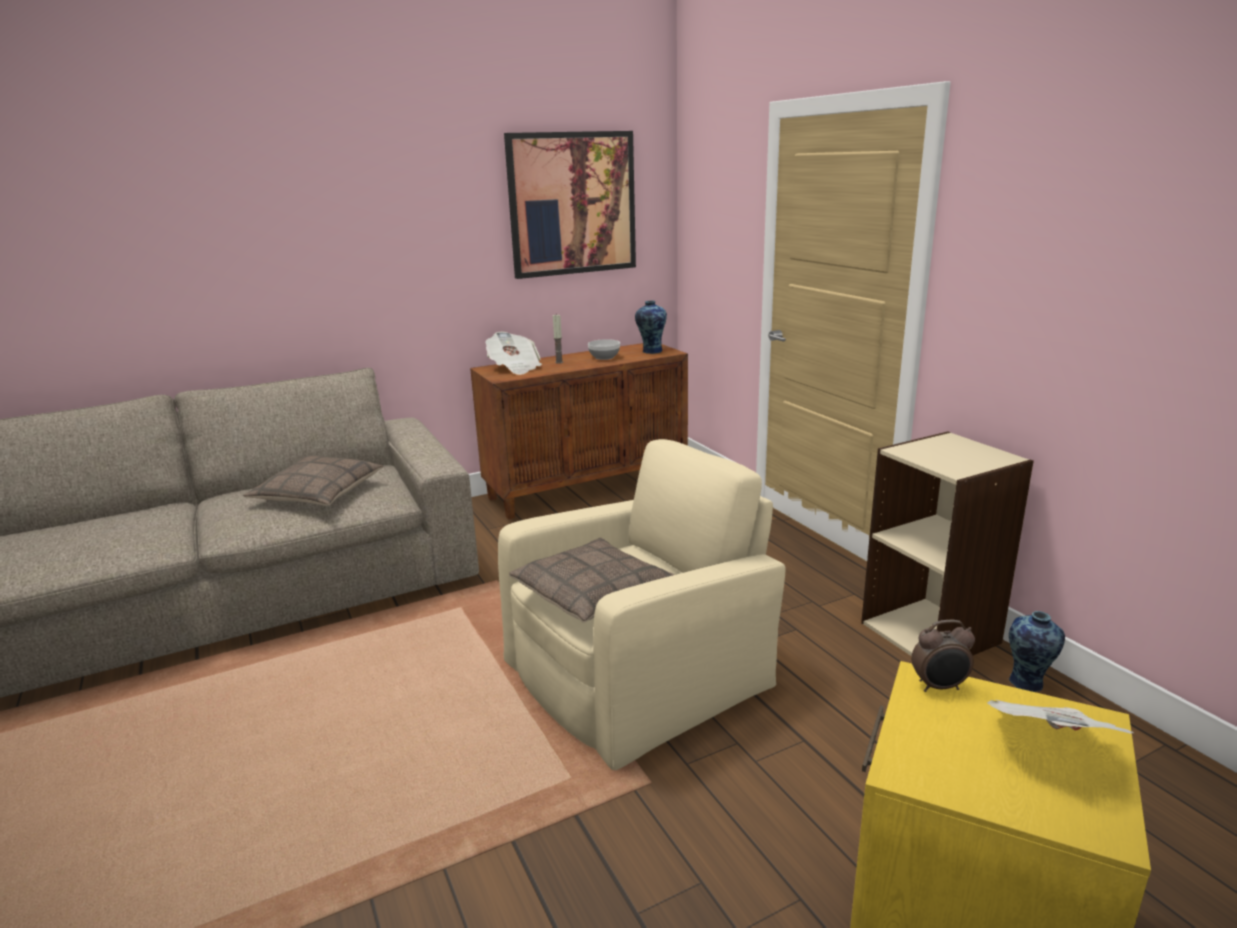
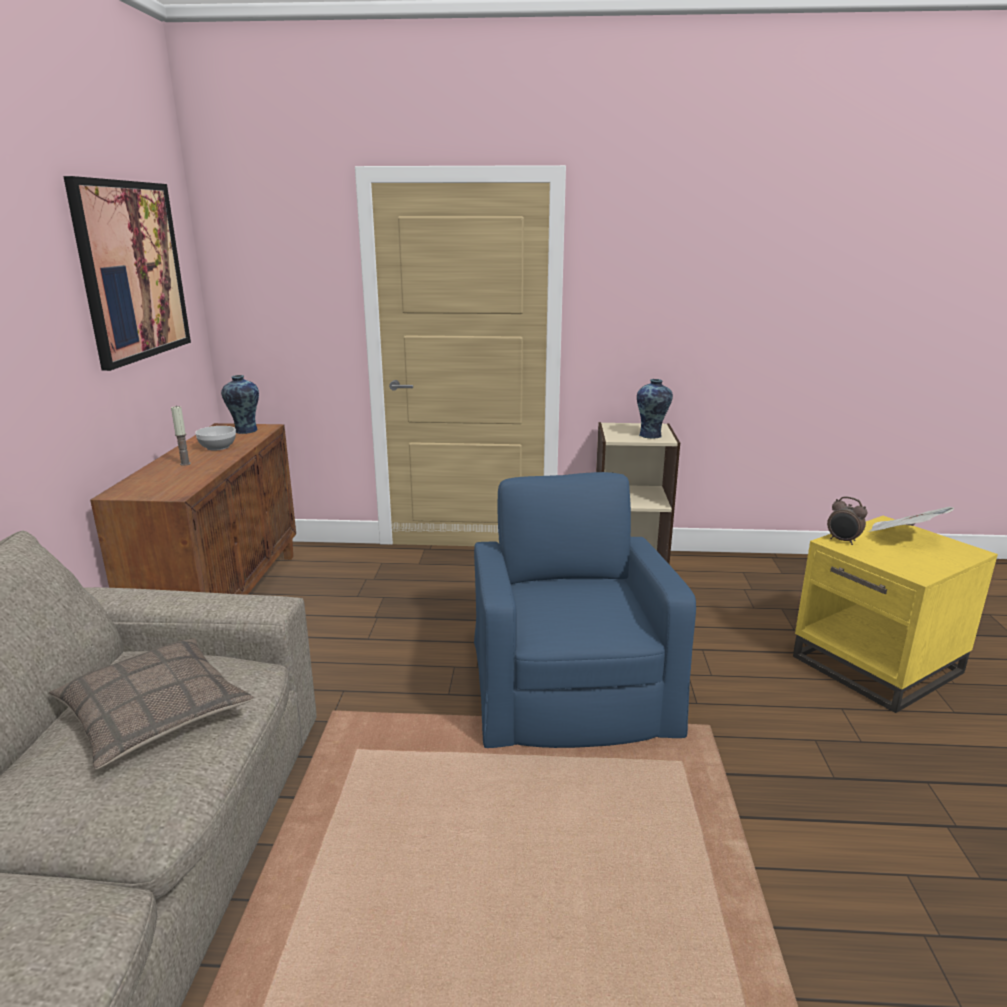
camera: 60 degrees left, 0 degrees up
(514, 368) = (153, 482): newspaper -> none
(593, 592) = (588, 618): pillow -> none
(639, 671) = (569, 683): beige armchair -> blue armchair
(939, 687) = (843, 541): alarm clock -> alarm clock turned 105 degrees clockwise
(1027, 683) = (700, 563): vase -> vase (651, 435)

